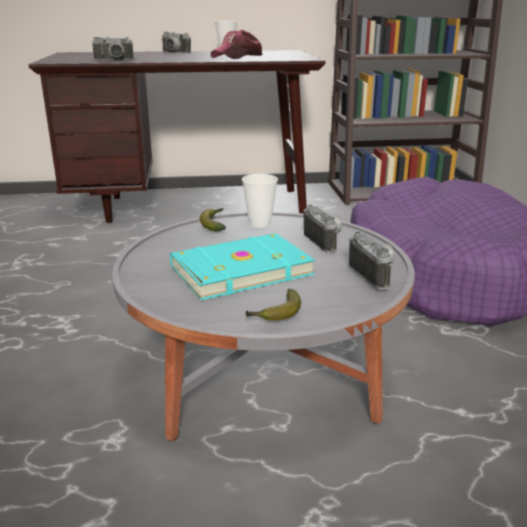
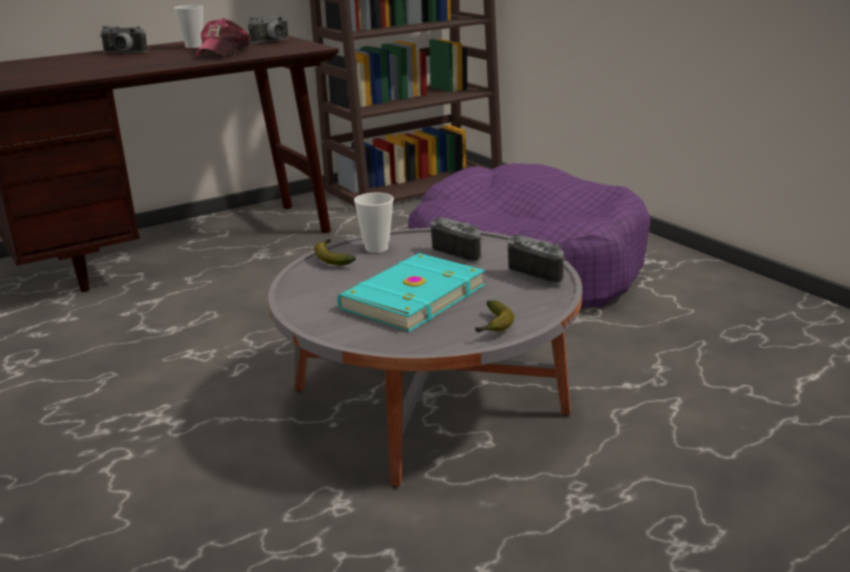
camera: 25 degrees left, 0 degrees up
(114, 61) = (77, 76): camera -> camera (272, 41)

